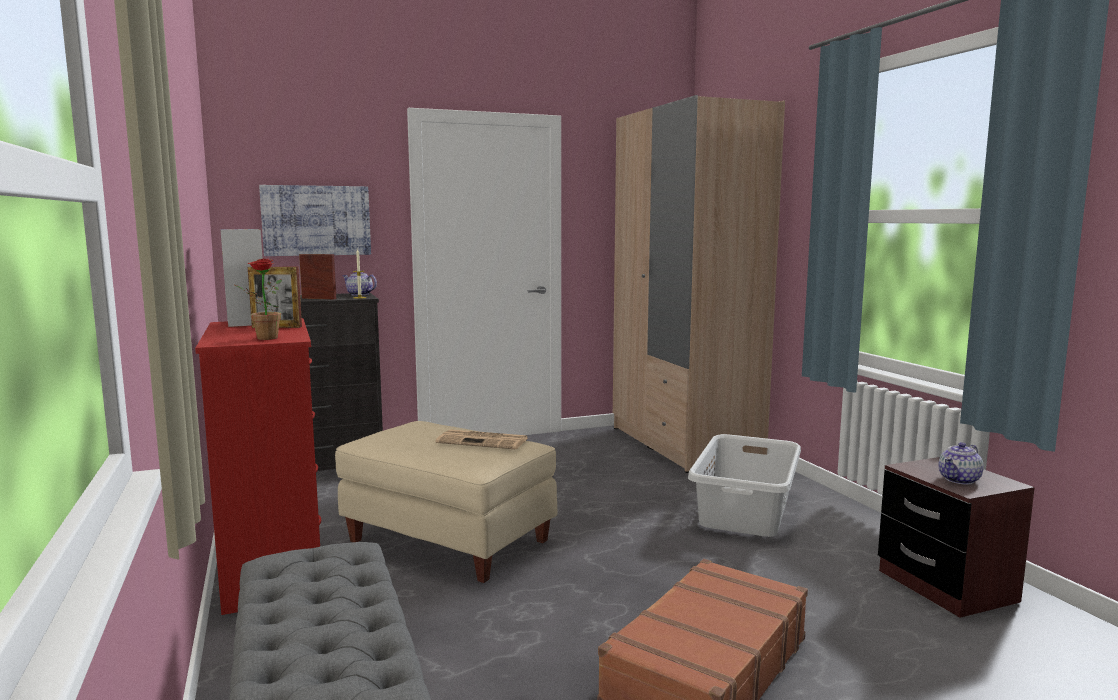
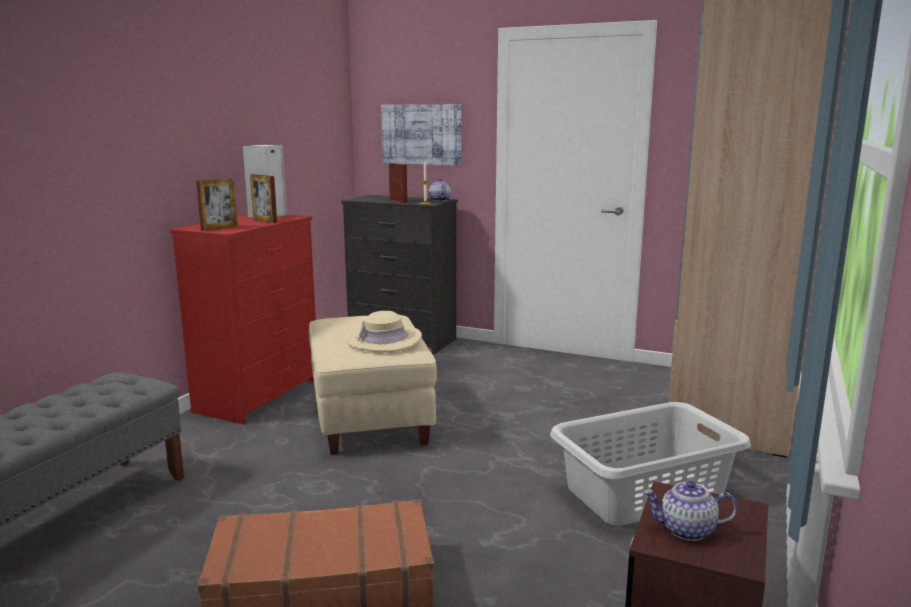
camera: 45 degrees right, 5 degrees up
(262, 338) = (219, 228): potted plant -> picture frame
(484, 441) = (384, 341): newspaper -> beige hat

